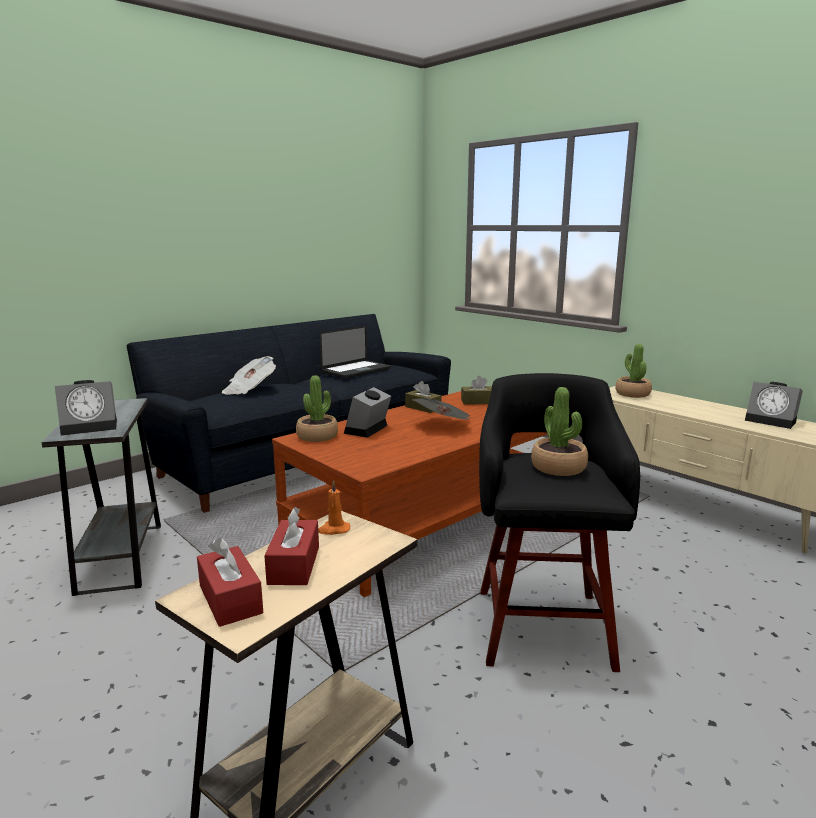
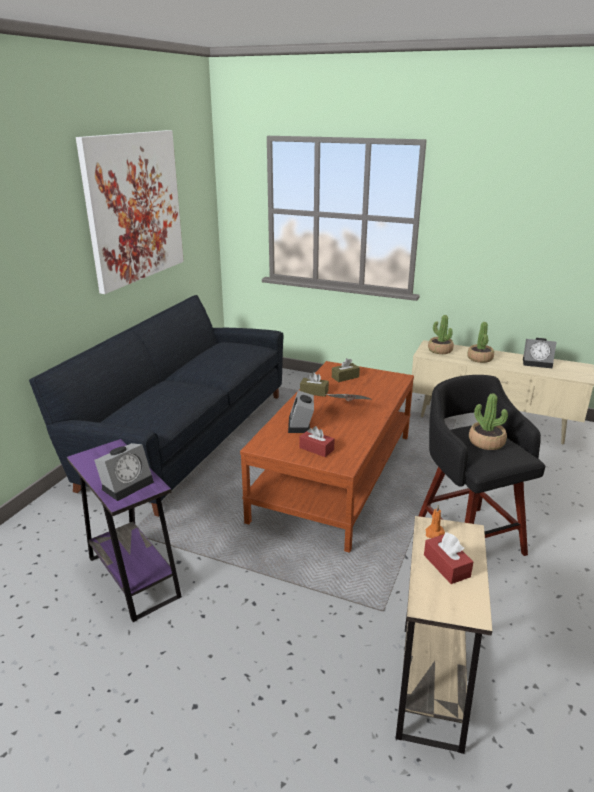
camera: 25 degrees left, 10 degrees up
(121, 557) = (133, 577): grey side table -> purple side table
(230, 599) = (445, 600): red tissue box -> red tissue box (316, 449)
(249, 390) = (156, 399): newspaper -> none
(297, 203) = (134, 208): none -> picture
(317, 436) = (272, 440): potted plant -> potted plant (480, 358)
(356, 370) = (217, 357): laptop -> none

